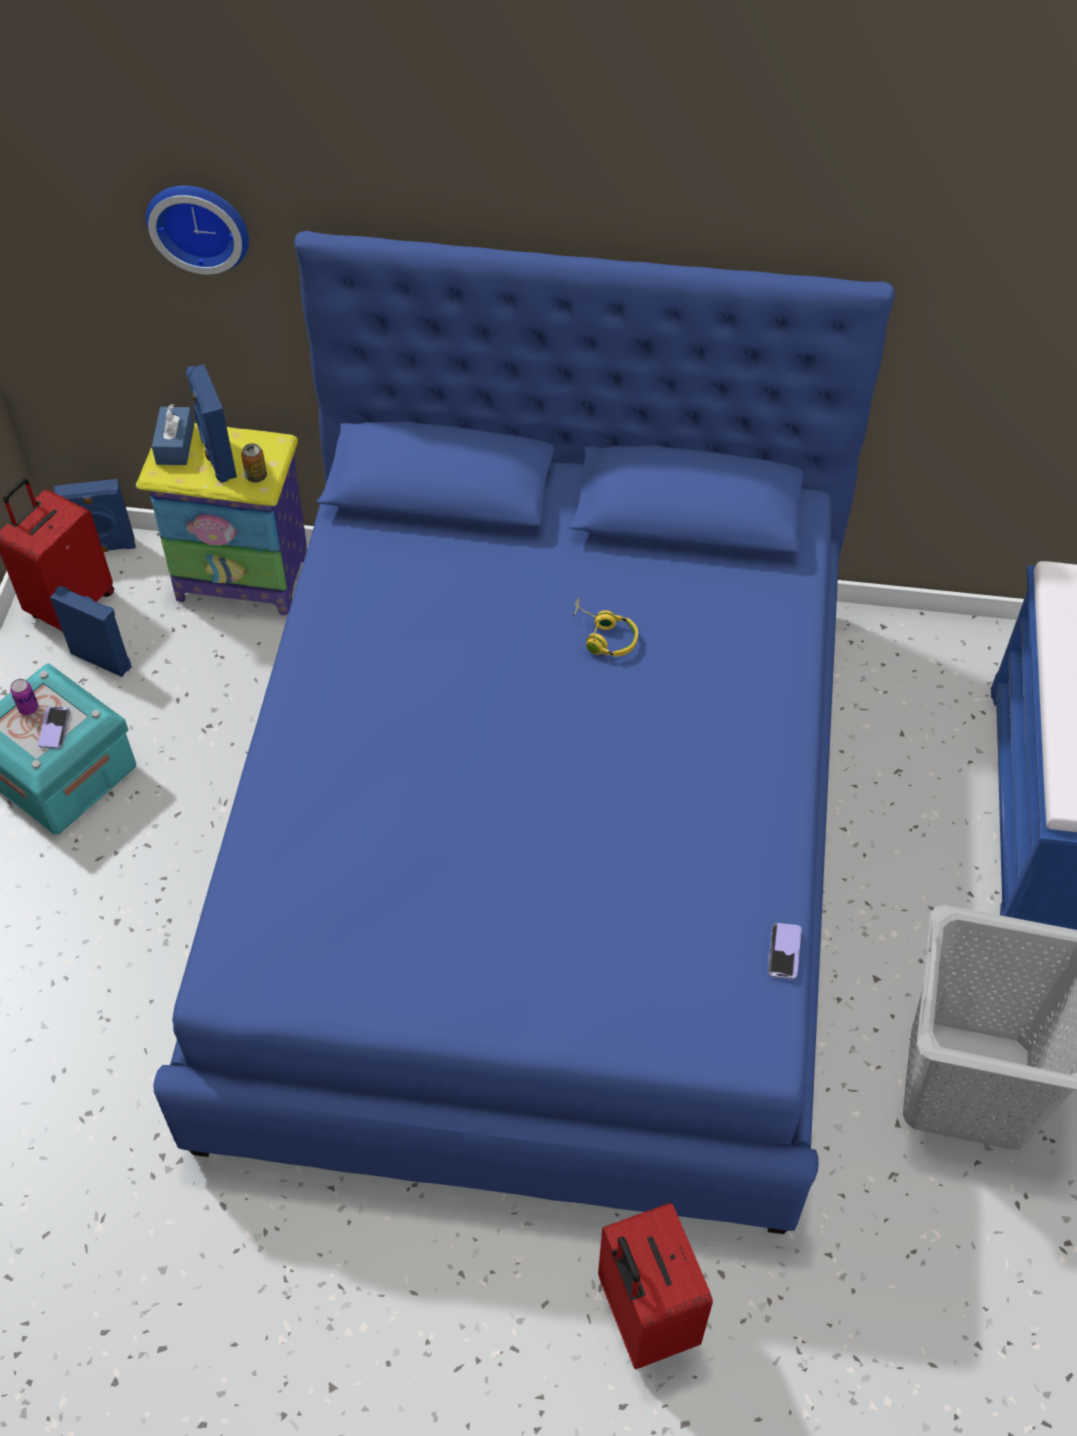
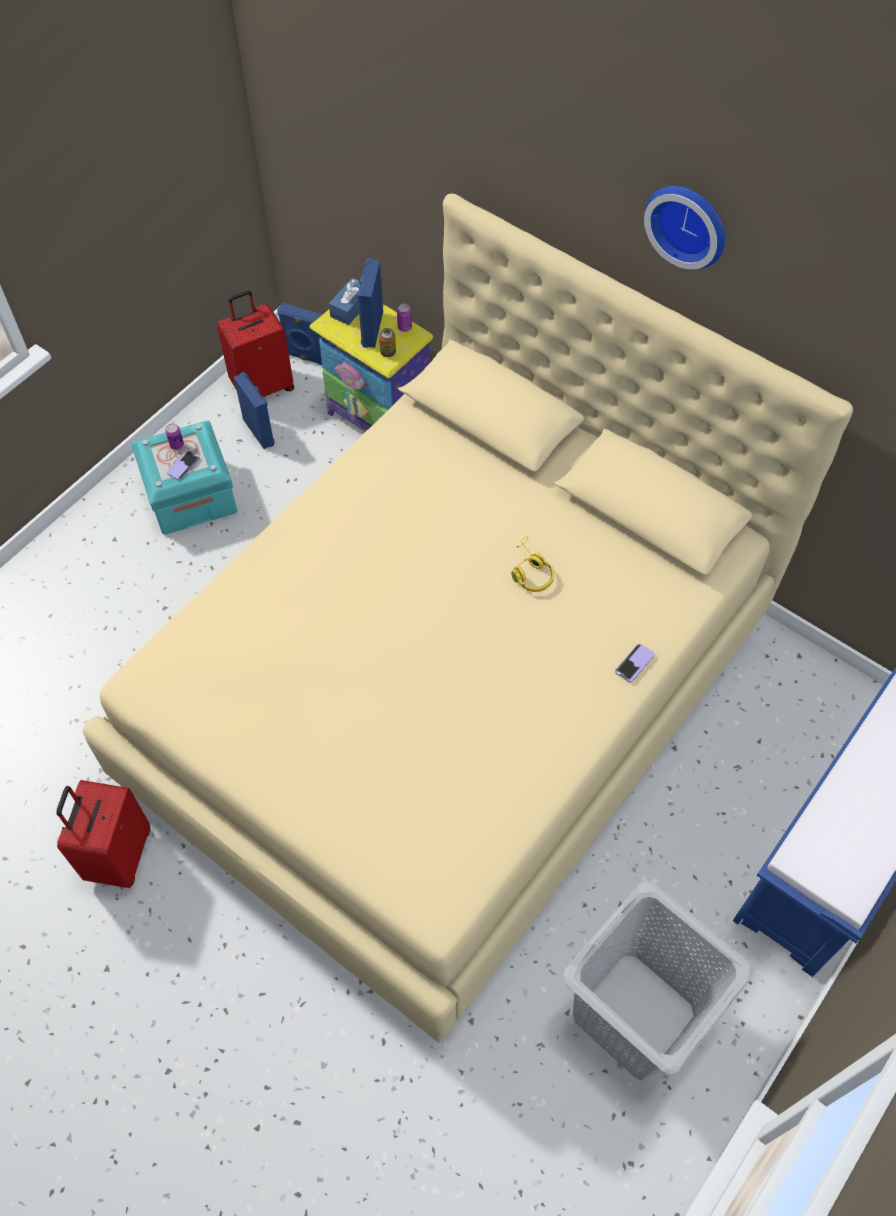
camera: 30 degrees right, 5 degrees up
(200, 223) = (396, 161): wall clock -> wall clock (689, 223)
(257, 440) = (404, 327): none -> can
(539, 853) = (449, 697): blue bed -> beige bed
(643, 1315) = (317, 1038): red suitcase -> red suitcase (118, 855)
(784, 952) = (500, 856): phone -> phone (634, 663)

